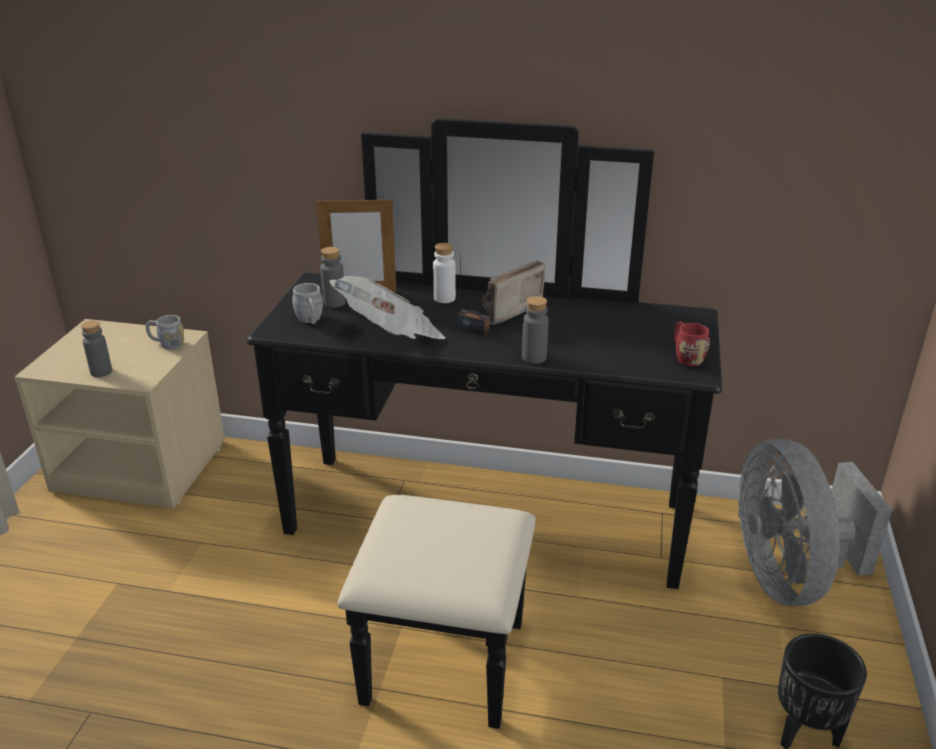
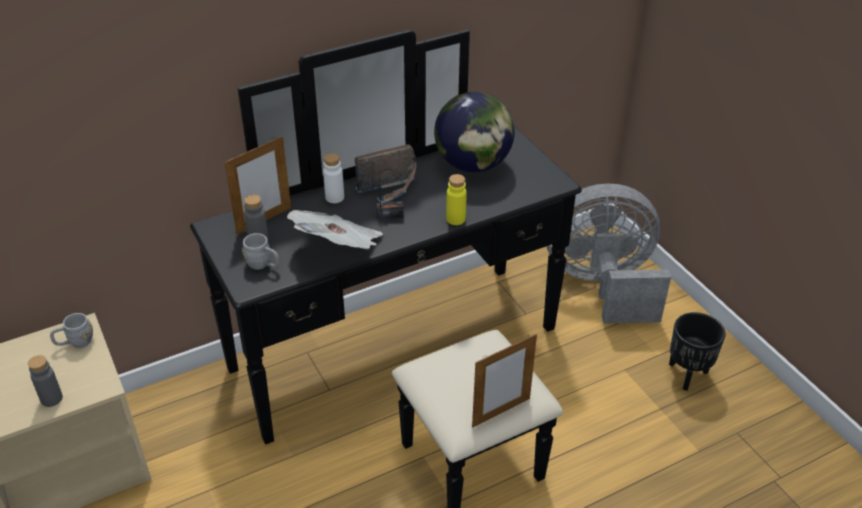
camera: 40 degrees left, 10 degrees up
(429, 585) = (501, 412): none -> picture frame
(505, 311) = (390, 189): radio -> radio turned 120 degrees counterclockwise
(534, 357) = (455, 219): grey bottle -> yellow bottle
(619, 323) = (473, 165): none -> globe
(686, 356) = (540, 174): red mug -> none
(788, 576) = (602, 285): grey fan -> grey fan turned 135 degrees clockwise

